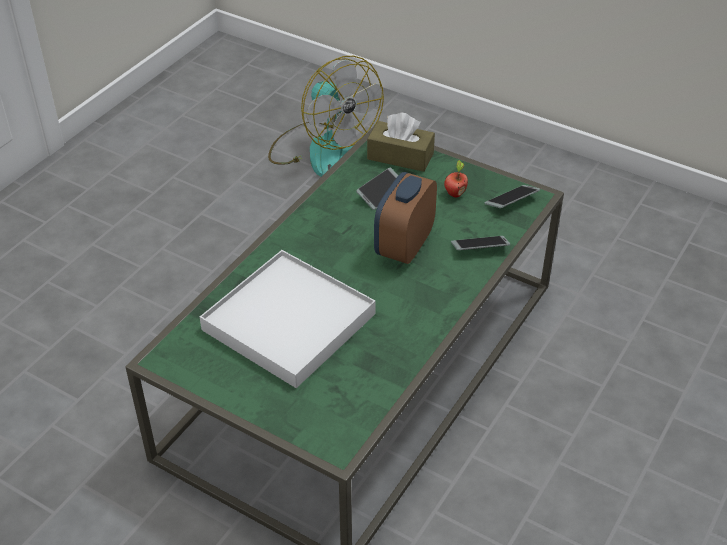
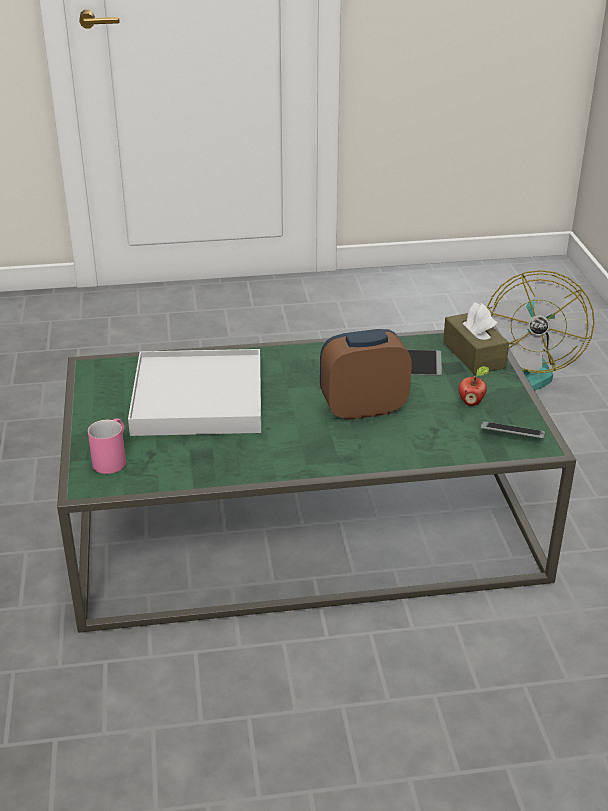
camera: 50 degrees right, 10 degrees down
(317, 414) = (112, 458): none -> pink mug
(479, 247) = (421, 447): phone -> none

